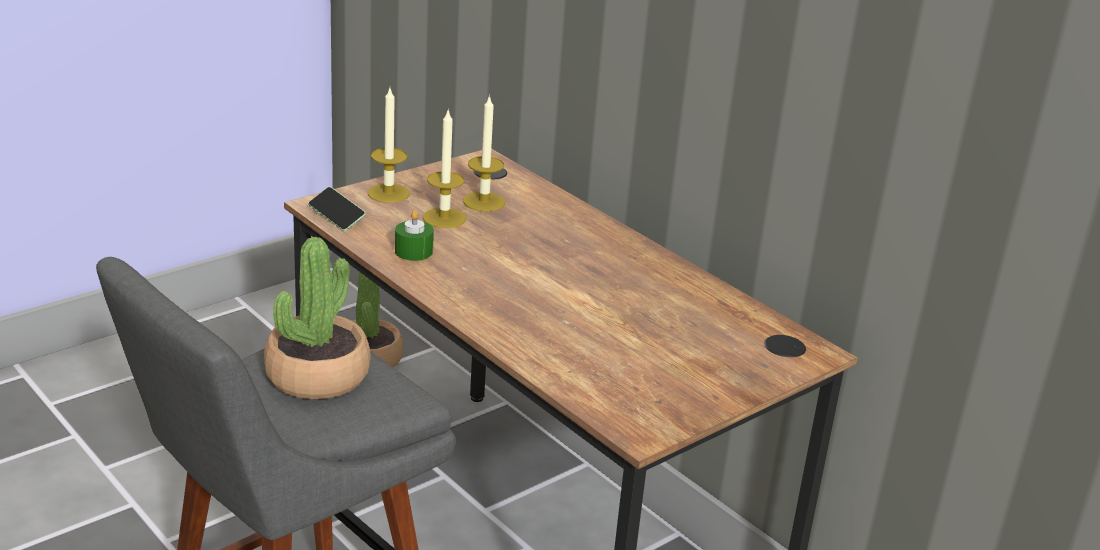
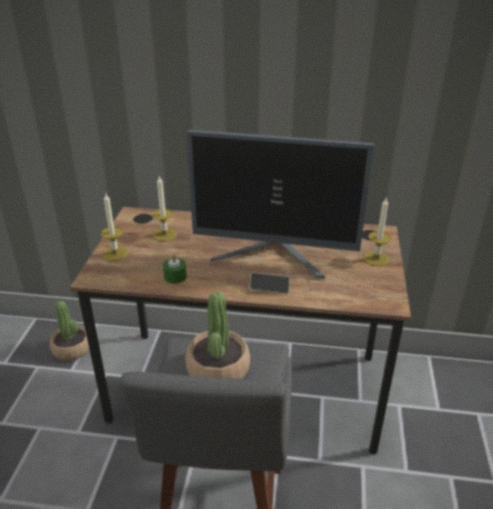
camera: 40 degrees left, 5 degrees up
(336, 217) = (110, 280): phone -> phone (269, 287)
(444, 218) = (161, 252): candle -> candle (376, 258)
(581, 296) = (275, 257): none -> monitor

